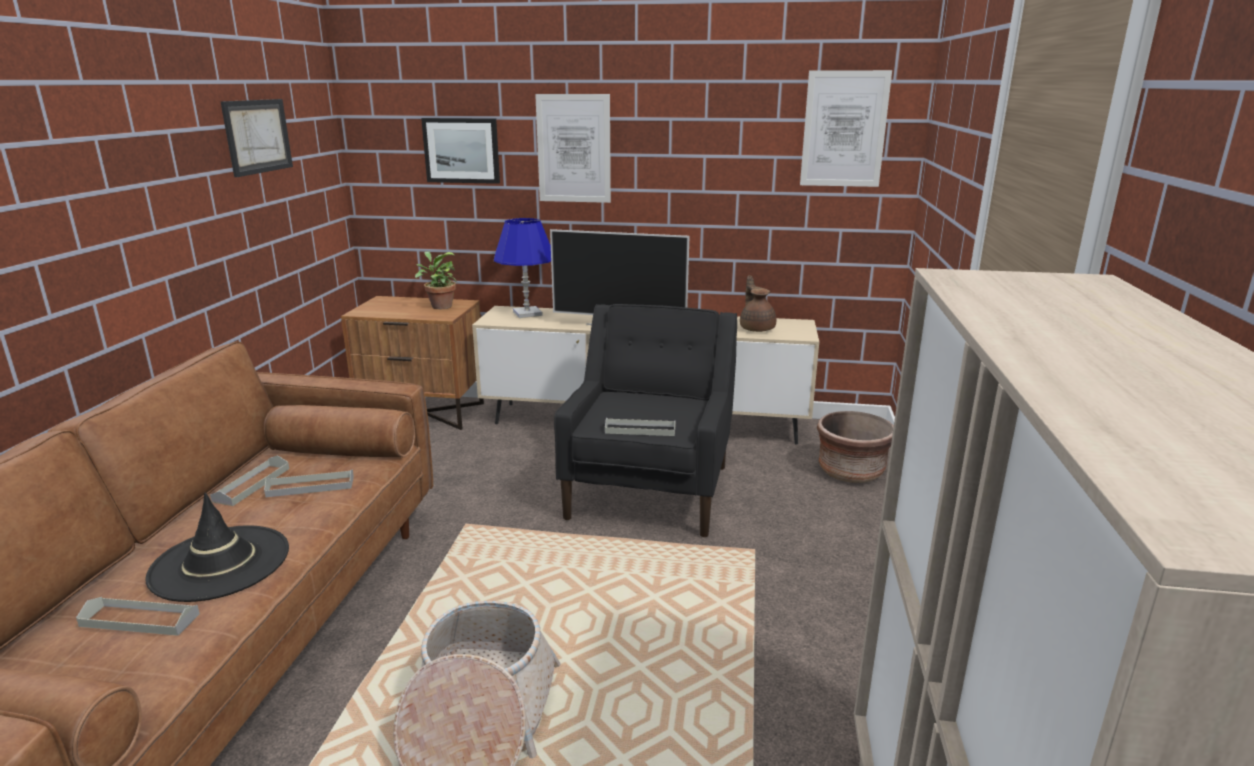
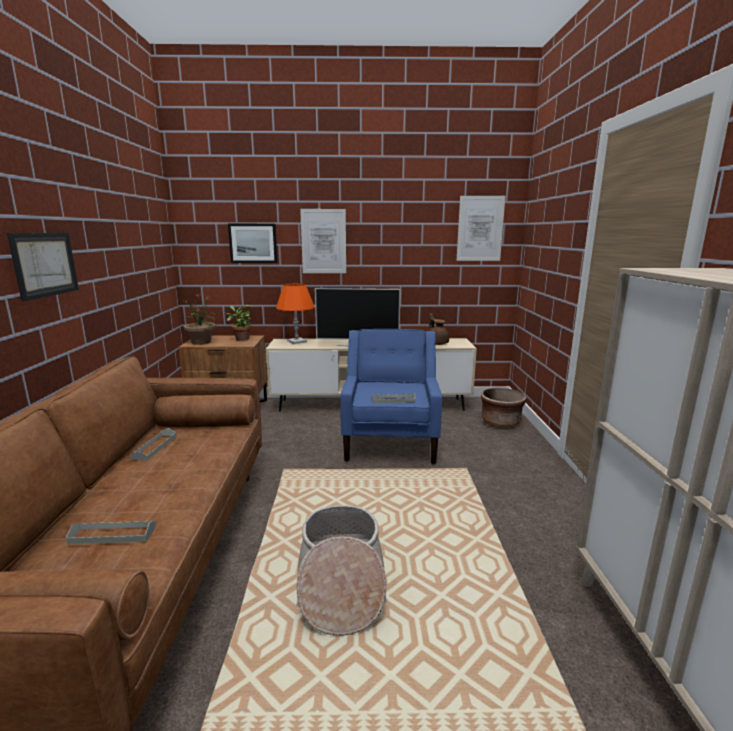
camera: 10 degrees left, 5 degrees down
(220, 563) = (155, 495): black hat -> none
(257, 136) = (131, 229): picture -> picture (45, 264)
(310, 486) = (197, 445): grey tray -> none
(378, 309) = (201, 342): none -> potted plant
(527, 313) = (297, 341): blue table lamp -> orange table lamp
(650, 490) = (390, 441): black armchair -> blue armchair

